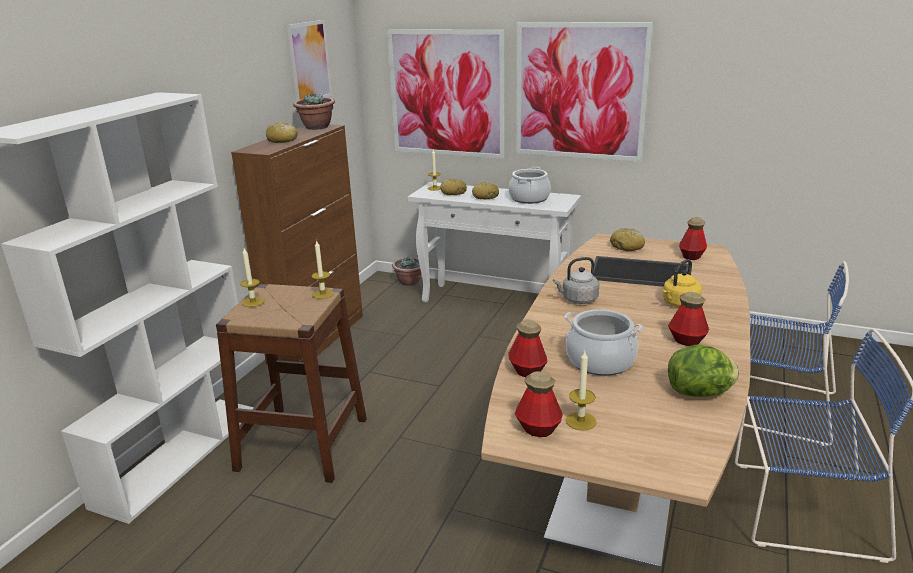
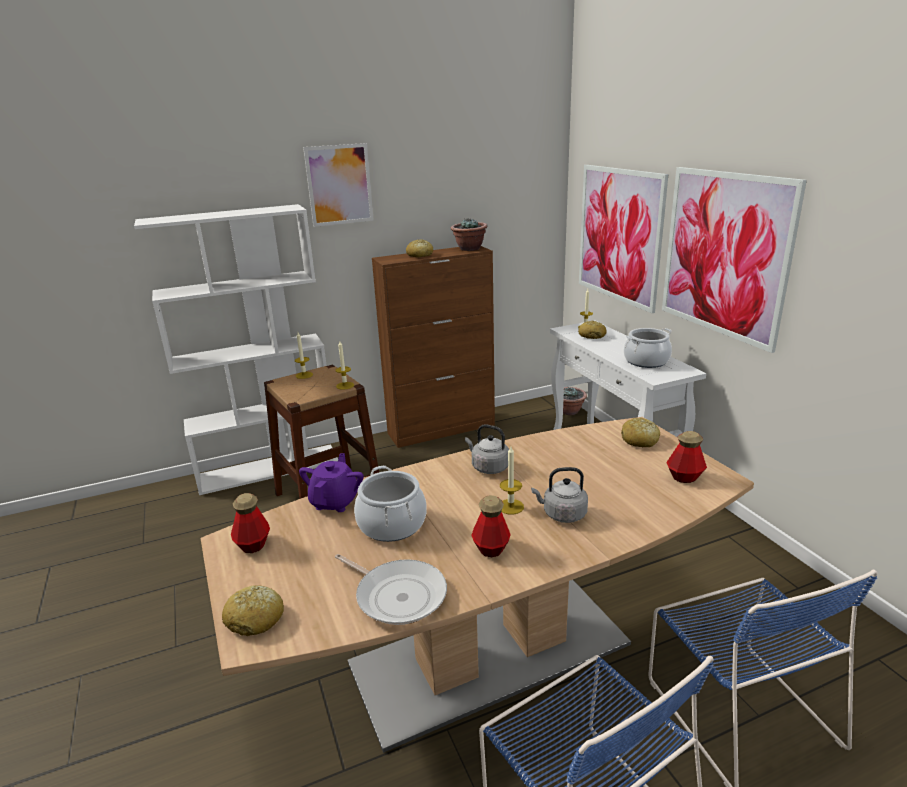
camera: 45 degrees right, 0 degrees up
(310, 62) = (490, 190): picture -> picture (339, 185)
(485, 197) = (610, 347): bread -> bread (255, 619)
(527, 371) = (335, 502): bottle -> purple teapot
(581, 421) = (284, 557): candle -> candle (510, 506)
(641, 272) = (596, 469): tray -> none
(679, 304) = (562, 514): yellow kettle -> grey kettle
(700, 393) = (397, 595): lettuce -> frying pan

